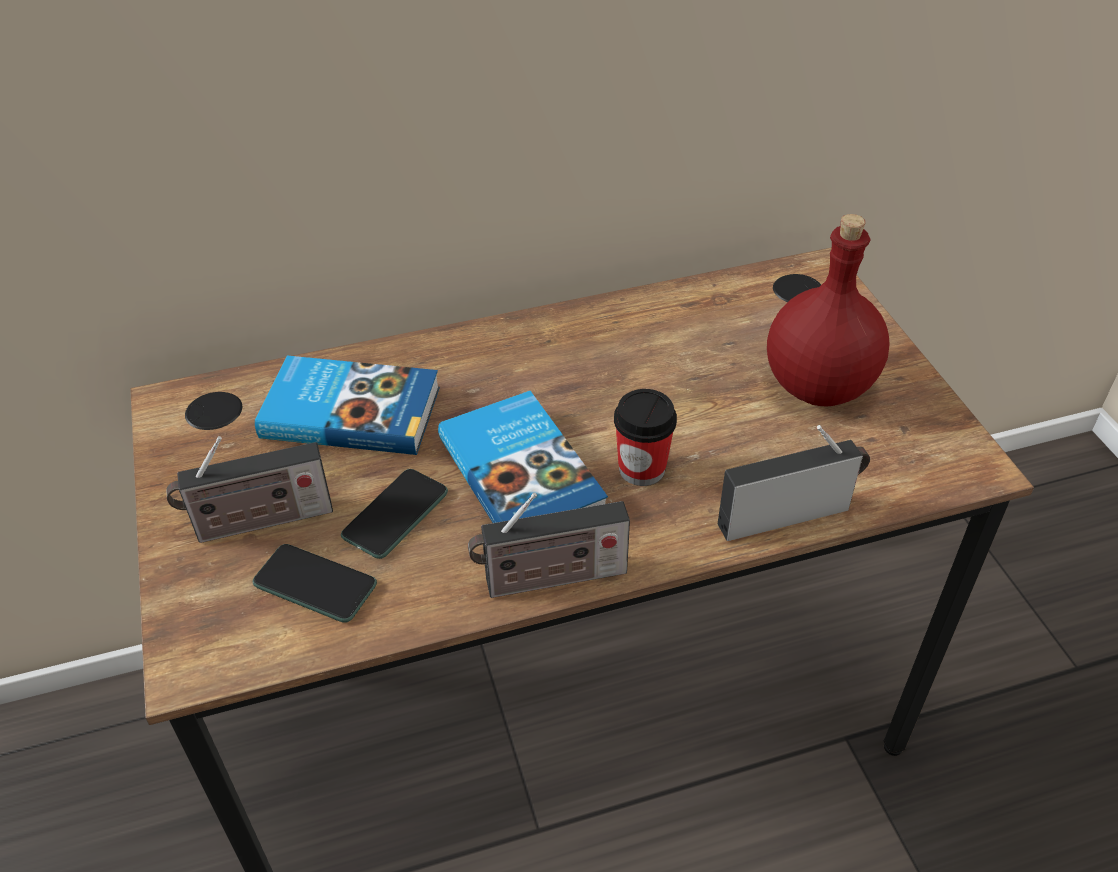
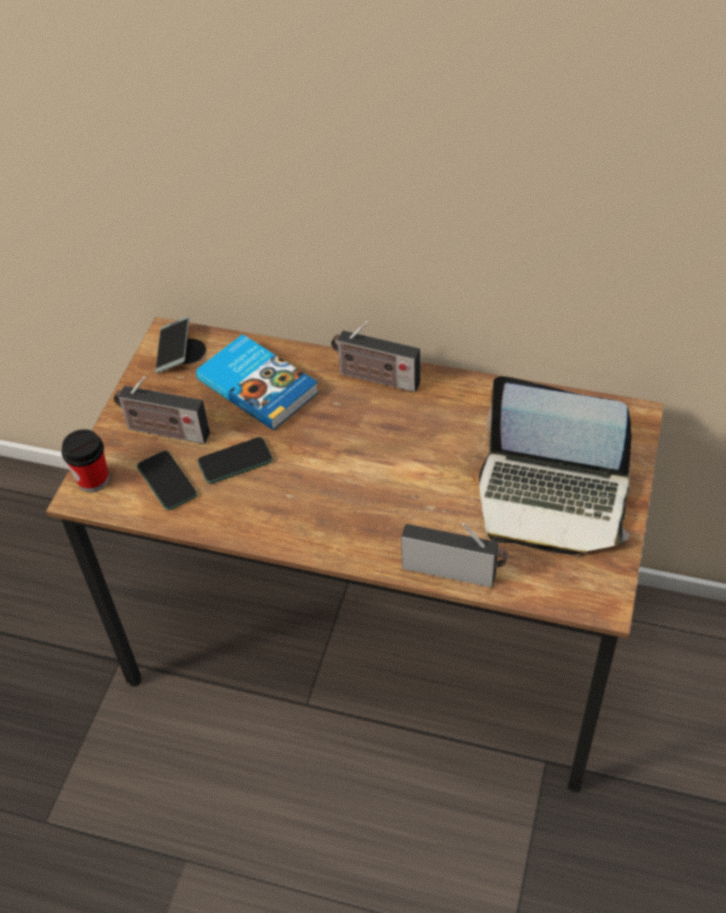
camera: 35 degrees right, 5 degrees up
(192, 416) = (173, 350): none -> phone
(523, 474) = (322, 470): book -> none
(549, 579) = (286, 540): radio -> radio (375, 378)
(642, 469) = (392, 500): cup -> cup (93, 480)
(817, 385) = (552, 498): red bottle -> laptop

